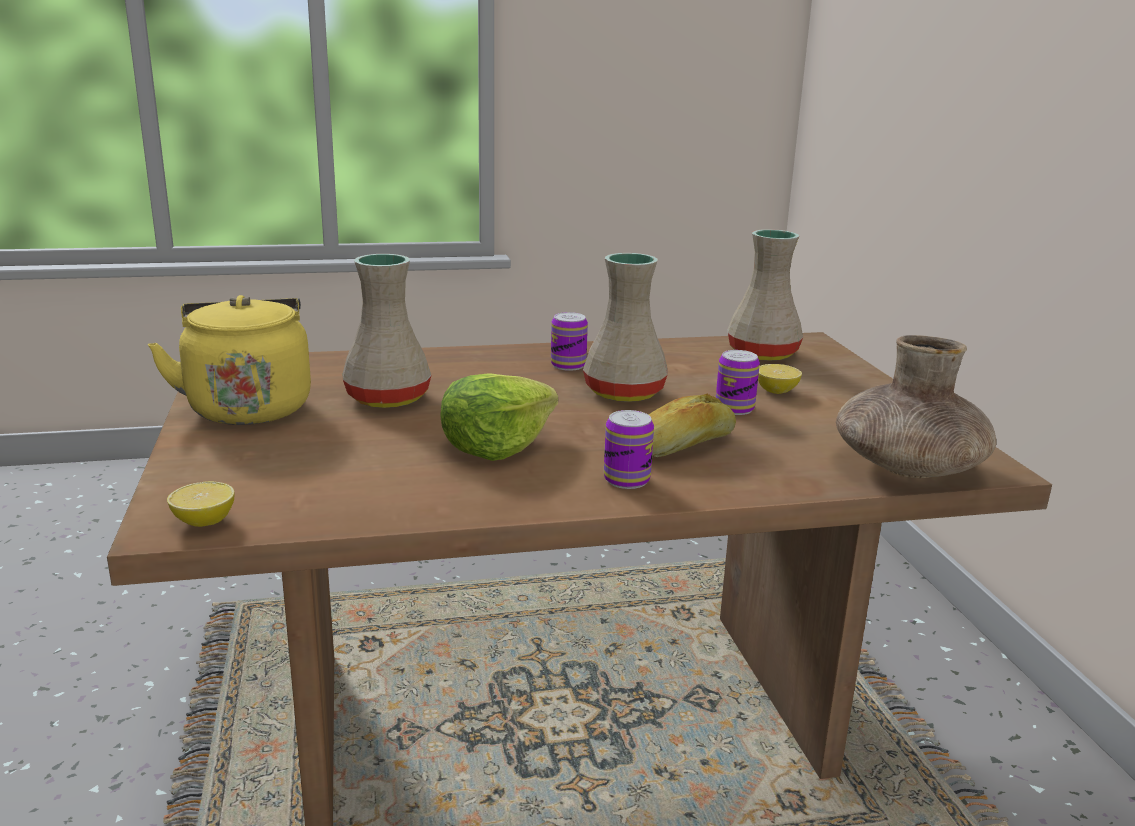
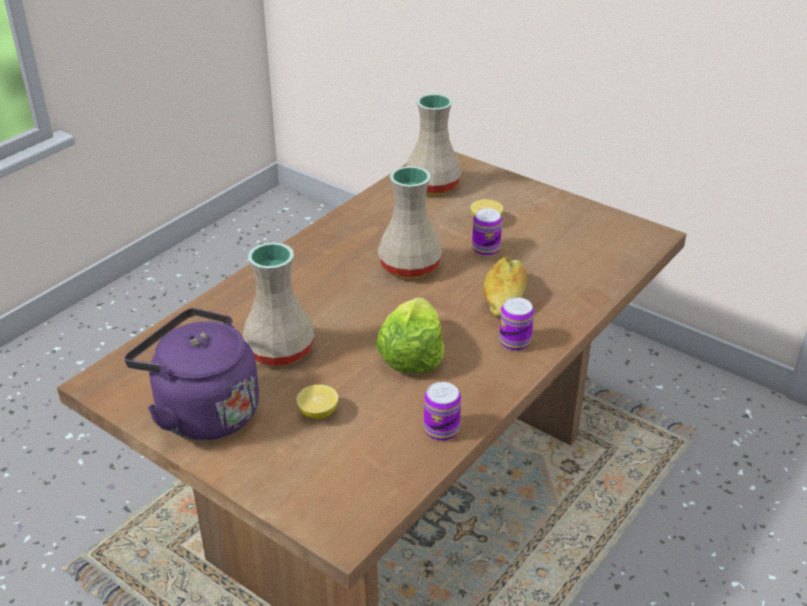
camera: 40 degrees left, 15 degrees up
(204, 522) = (356, 515): lemon -> lemon (318, 413)
(248, 407) = (202, 412): yellow kettle -> purple kettle
(568, 365) = (339, 256): can -> can (441, 430)
(907, 468) = (620, 255): brown vase -> none

